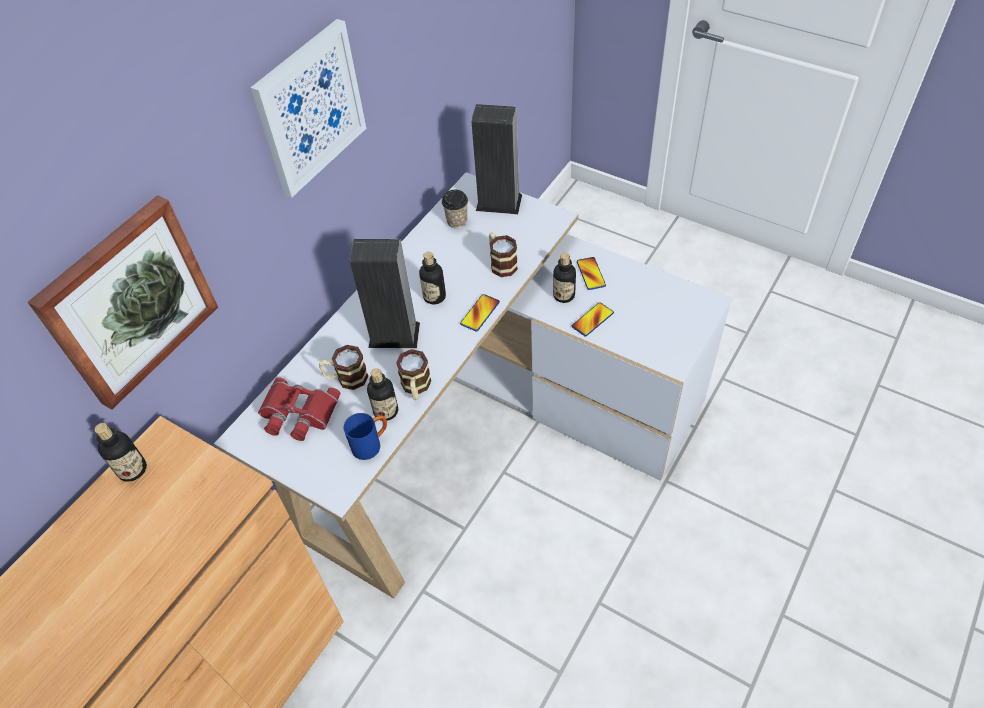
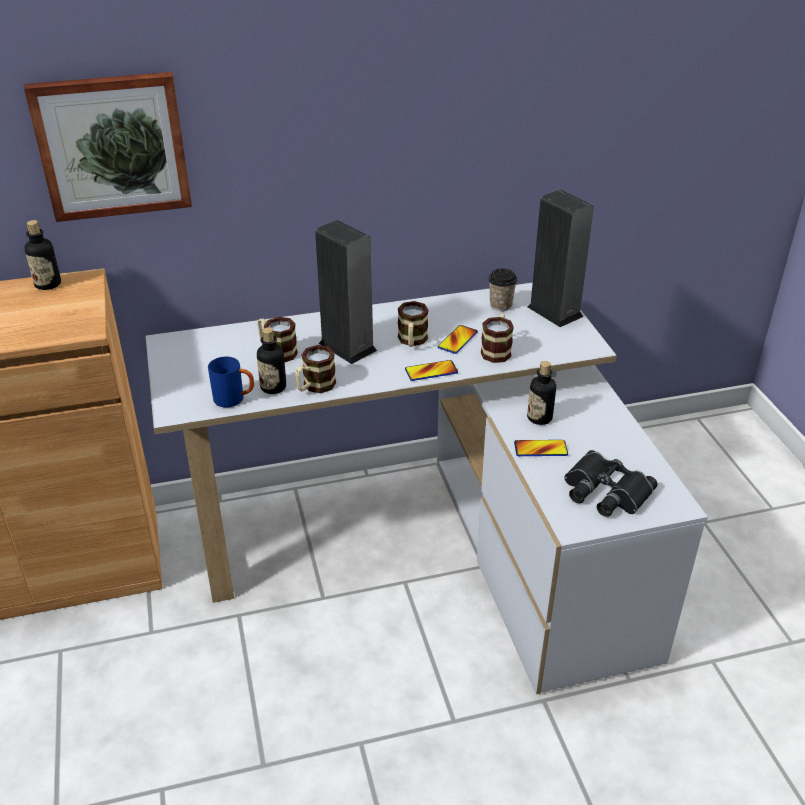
camera: 40 degrees right, 15 degrees down
(297, 414) = (216, 351): red binoculars -> none
(310, 108) = (364, 91): picture -> none
(434, 296) = (412, 341): bottle -> mug
(591, 274) = (586, 417): phone -> phone (457, 340)
(662, 323) = (604, 492): none -> black binoculars

